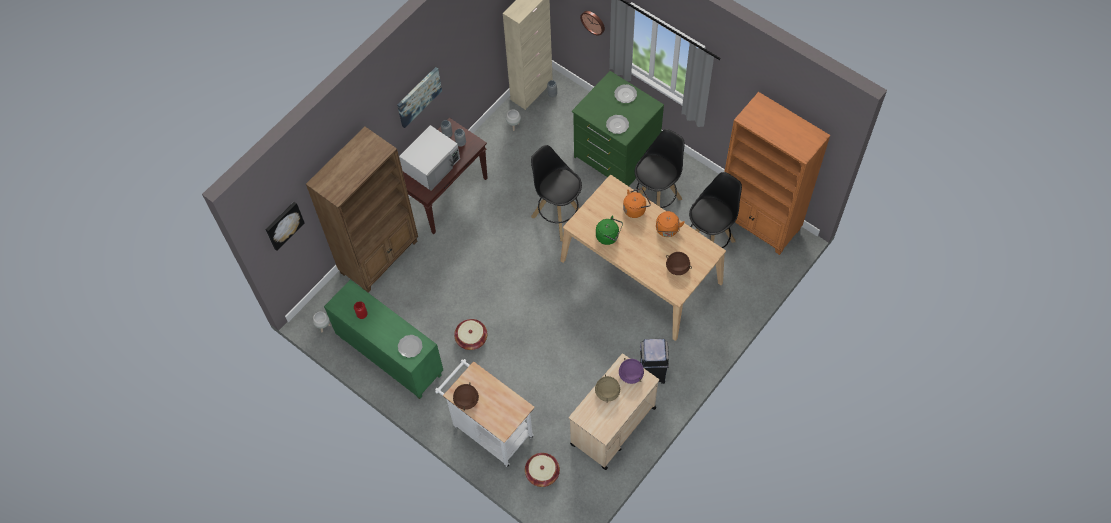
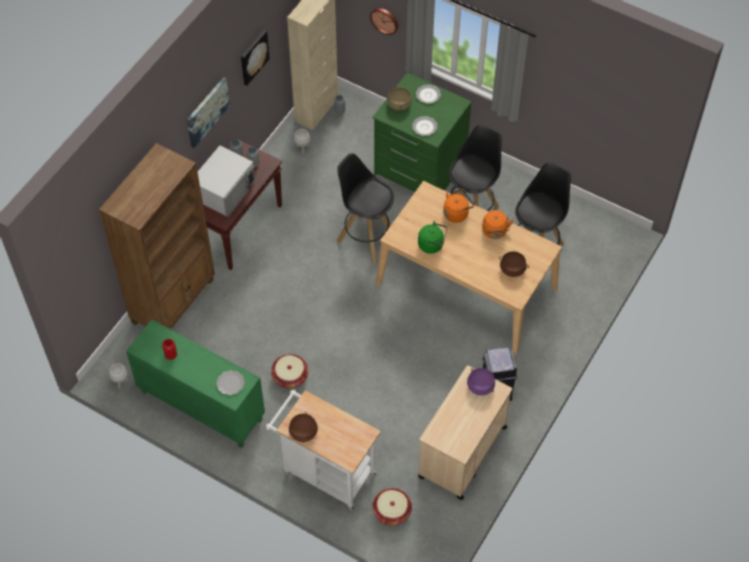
camera: 10 degrees left, 5 degrees down
(283, 225) = (76, 259): picture -> picture (253, 57)
(607, 391) = (457, 407): beige cooking pot -> beige cooking pot (399, 104)
(759, 223) = (586, 223): orange bookcase -> none

